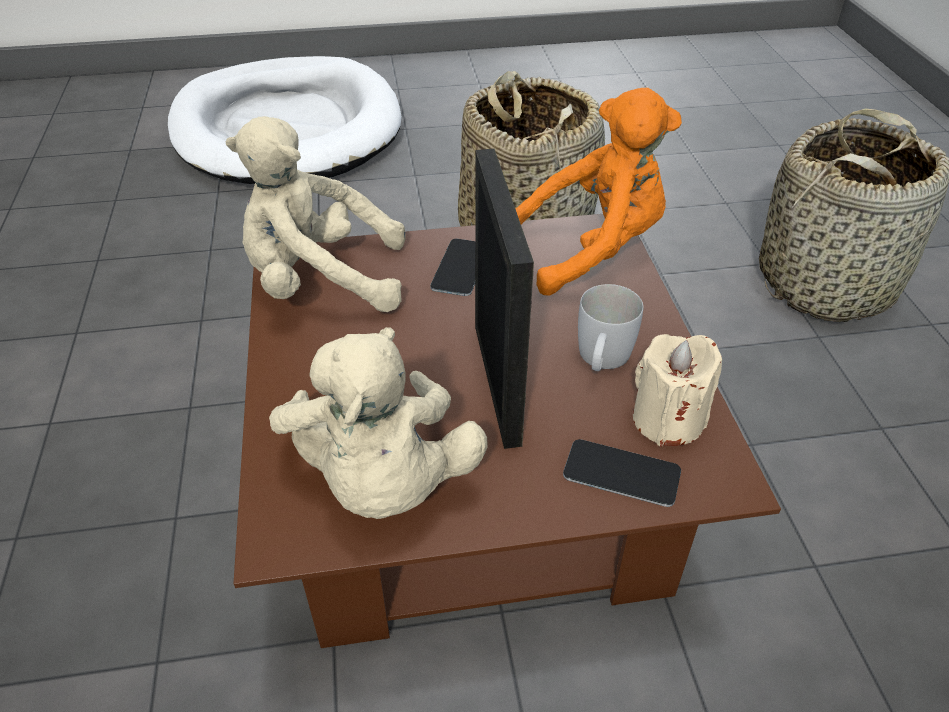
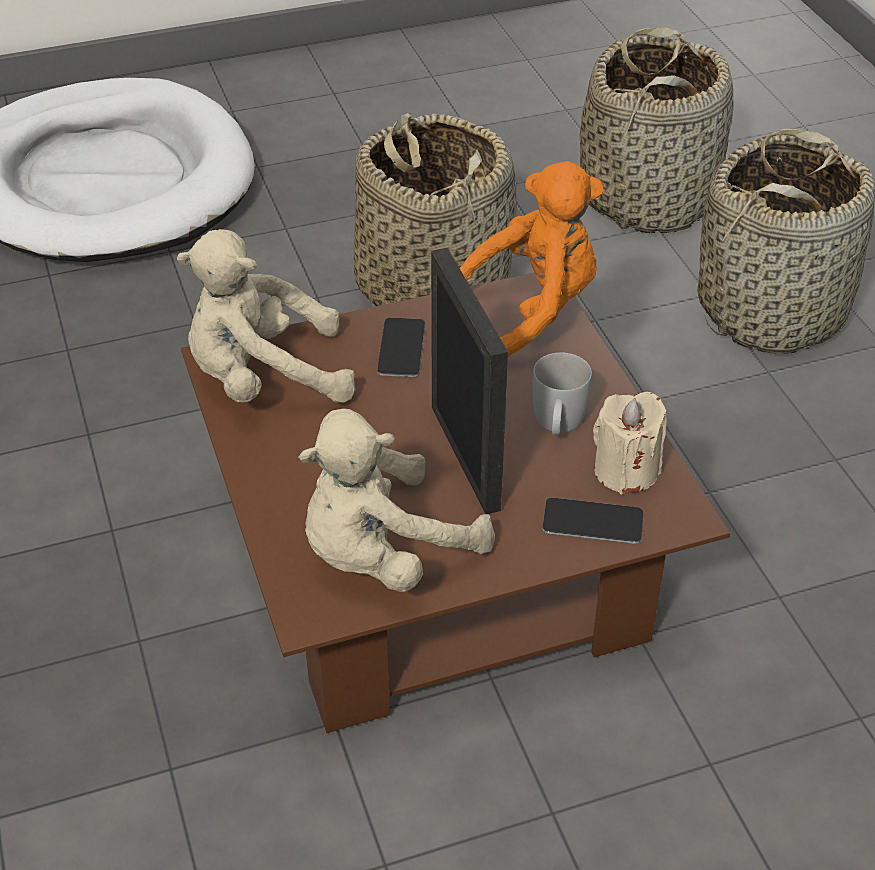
camera: 10 degrees left, 0 degrees up
(382, 479) = (384, 554): beige plush toy -> beige plush toy turned 75 degrees clockwise
(723, 179) = (648, 197): none -> basket

